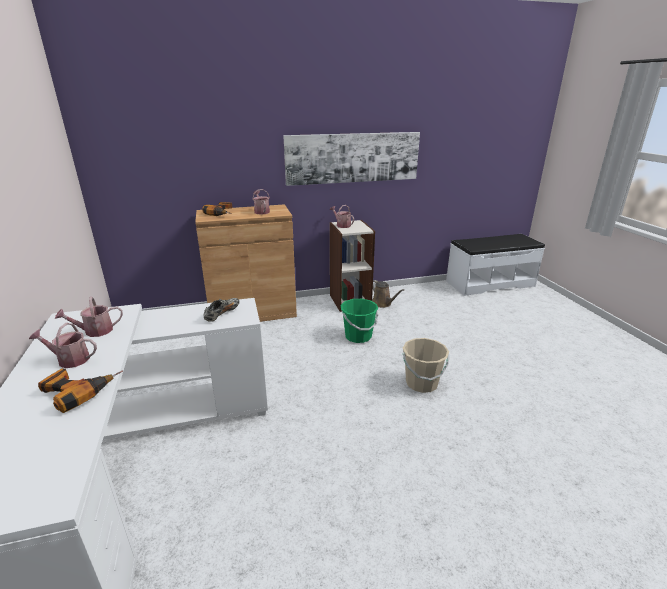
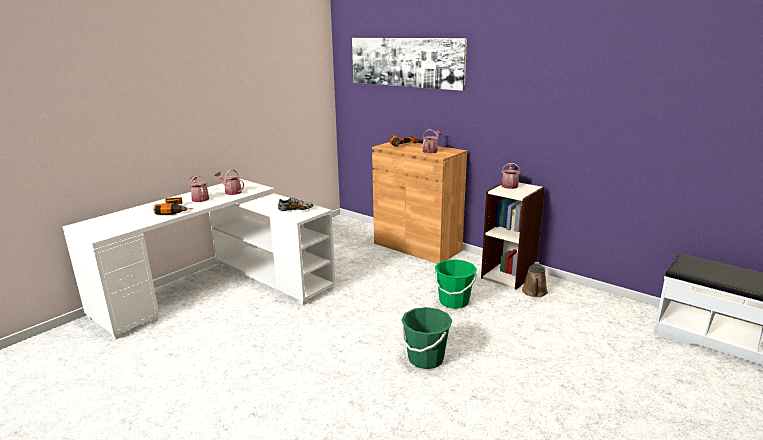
camera: 55 degrees right, 5 degrees down
(353, 158) = (542, 113): picture -> picture (405, 62)
(421, 383) = (425, 359): beige bucket -> green bucket

